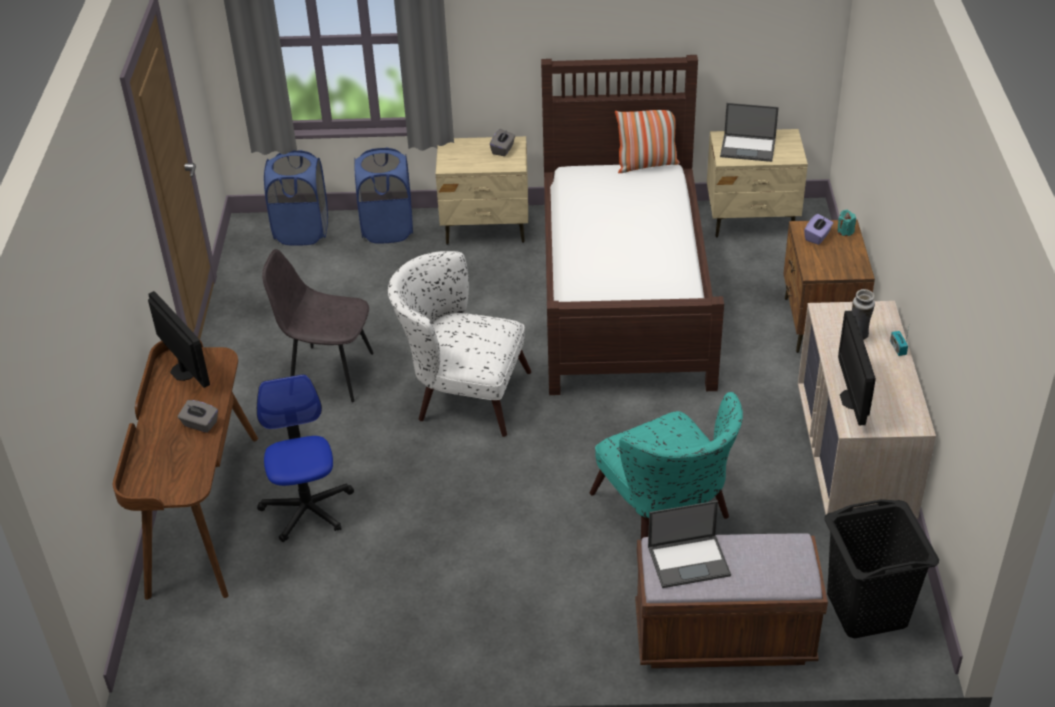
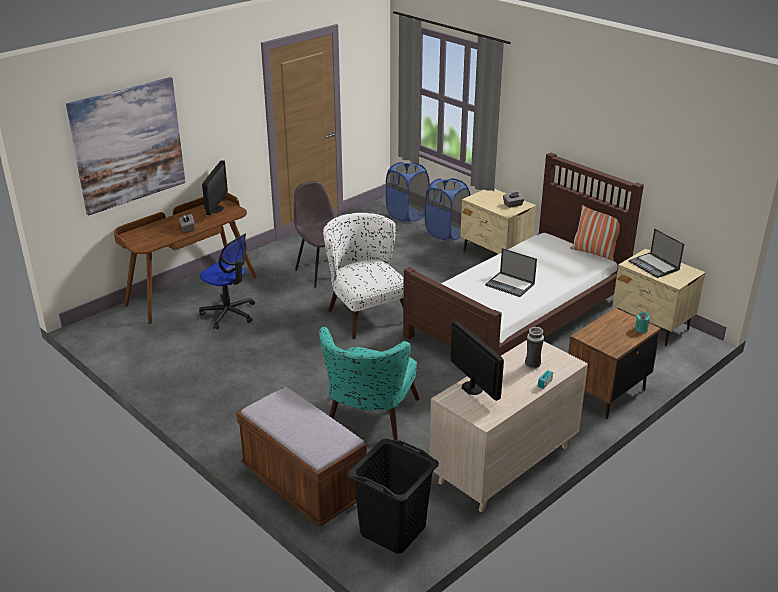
camera: 45 degrees right, 10 degrees down
(85, 348) = (128, 145): none -> picture
(307, 509) = (229, 314): office chair -> office chair turned 90 degrees clockwise
(689, 560) = (285, 408): laptop -> laptop (510, 285)
(817, 237) = (618, 322): purple tissue box -> none
(853, 399) = (472, 388): monitor -> monitor turned 105 degrees clockwise

